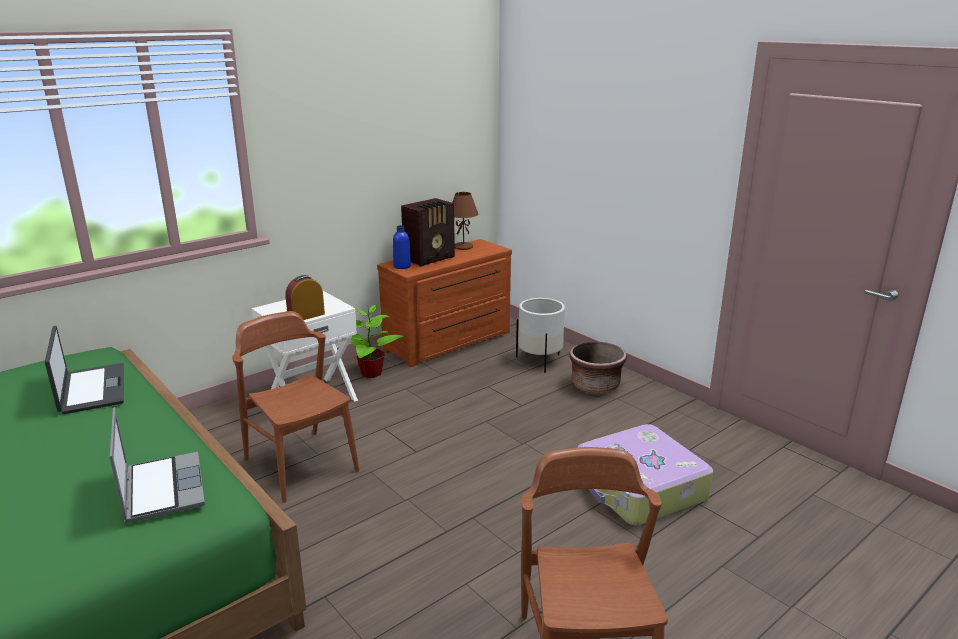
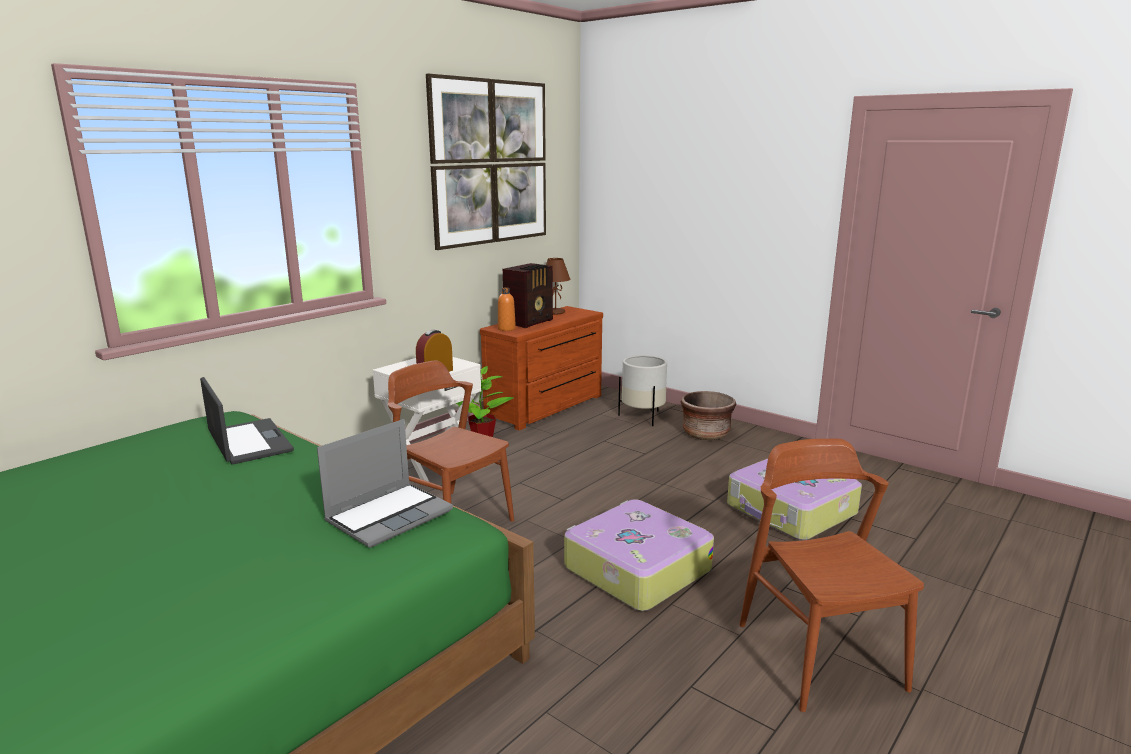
camera: 10 degrees left, 5 degrees down
(162, 488) = (389, 515): laptop -> laptop turned 75 degrees clockwise
(389, 98) = (490, 163): none -> picture
(402, 266) = (506, 329): blue bottle -> orange bottle
(449, 539) = (635, 569): none -> suitcase

